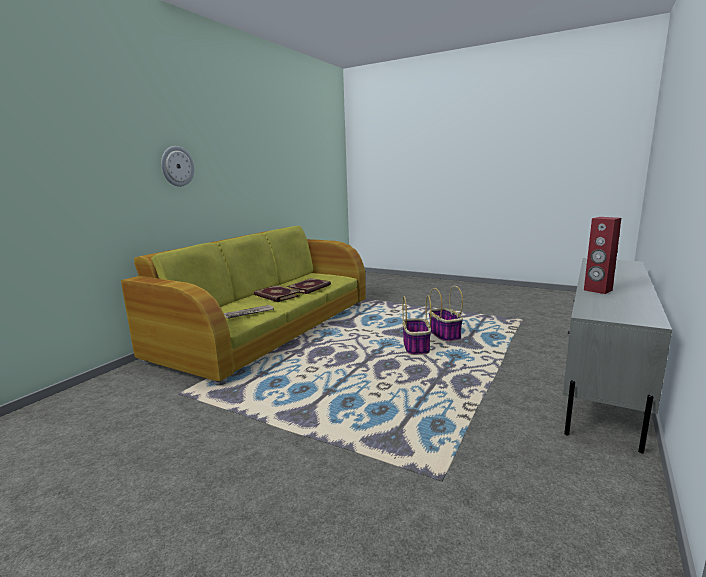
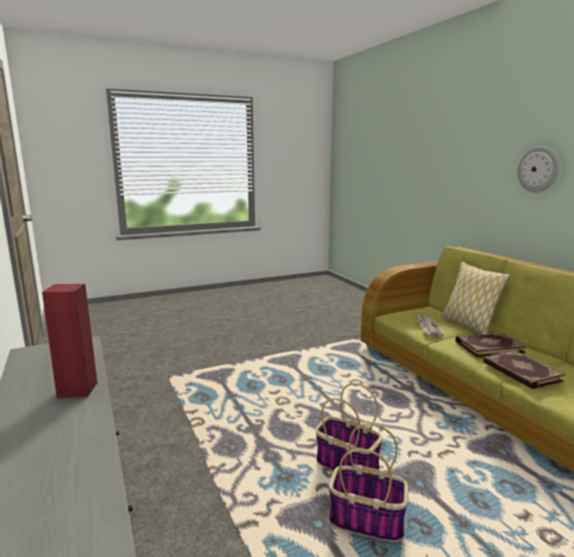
camera: 125 degrees right, 0 degrees up
(229, 305) = (469, 325): none -> pillow

